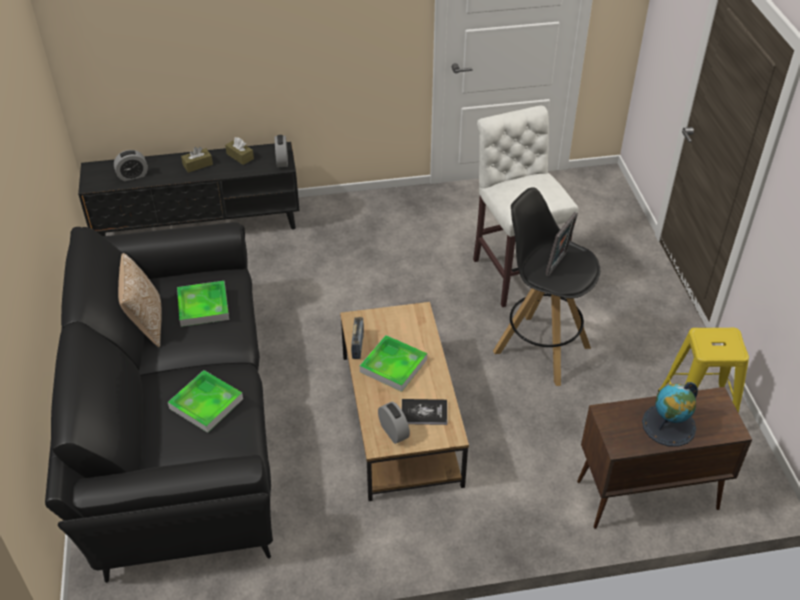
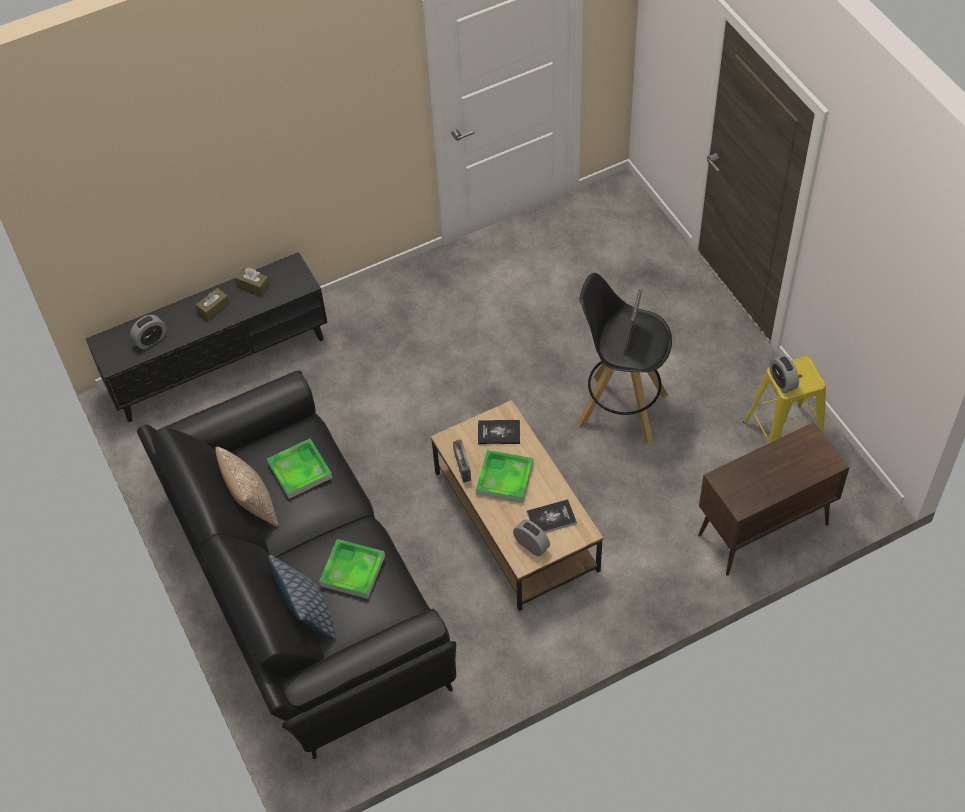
camera: 15 degrees left, 10 degrees up
(145, 432) = (308, 615): none -> pillow
(282, 161) = (301, 279): alarm clock -> alarm clock (782, 382)
(405, 326) = (499, 433): none -> book
(515, 271) = (567, 329): white stool -> none
(669, 425) = (777, 474): globe -> none

